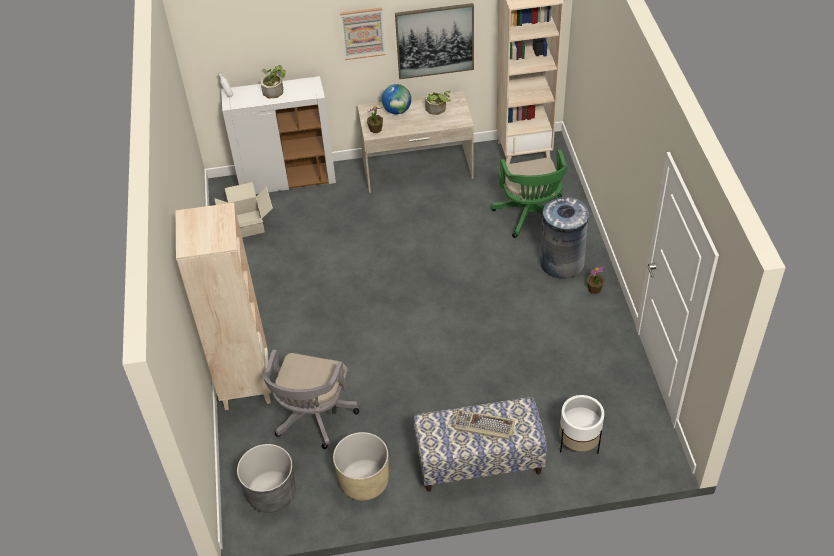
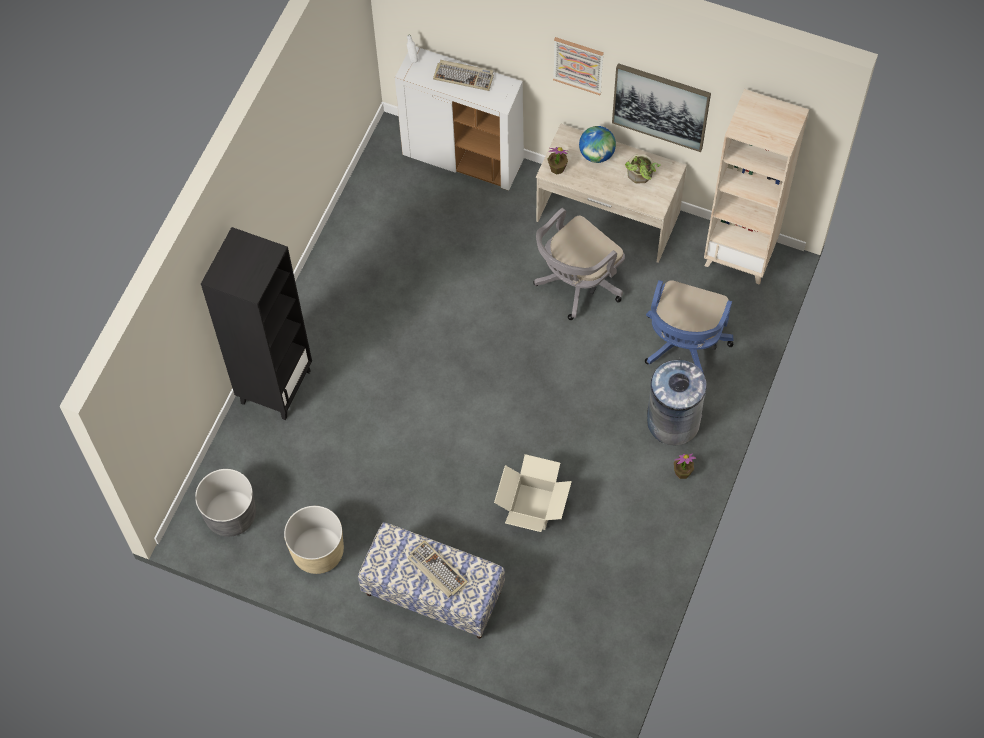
camera: 30 degrees right, 15 degrees up
(245, 384) = (275, 386): beige bookcase -> black bookcase
(248, 224) = (389, 195): cardboard box -> cardboard box (533, 506)
(275, 90) = (464, 76): potted plant -> keyboard
(312, 418) = (313, 458): grey office chair -> grey office chair (576, 284)
(531, 216) = (683, 346): green office chair -> blue office chair
(579, 444) = (538, 630): white planter -> none

